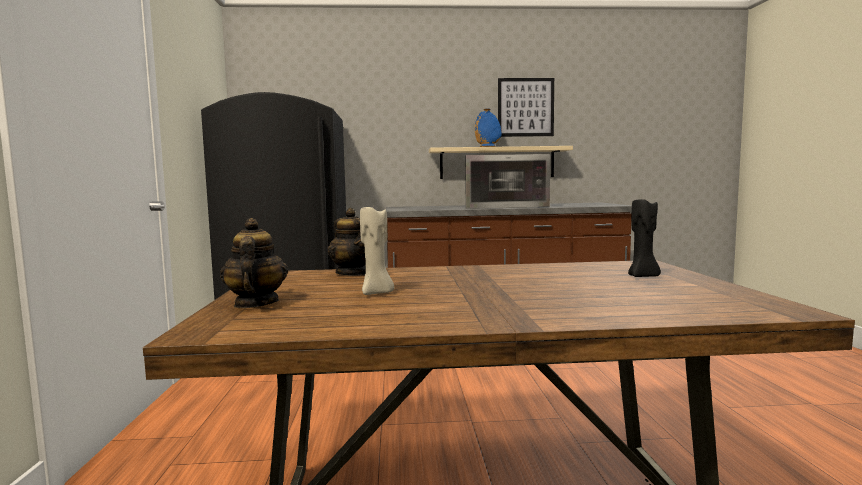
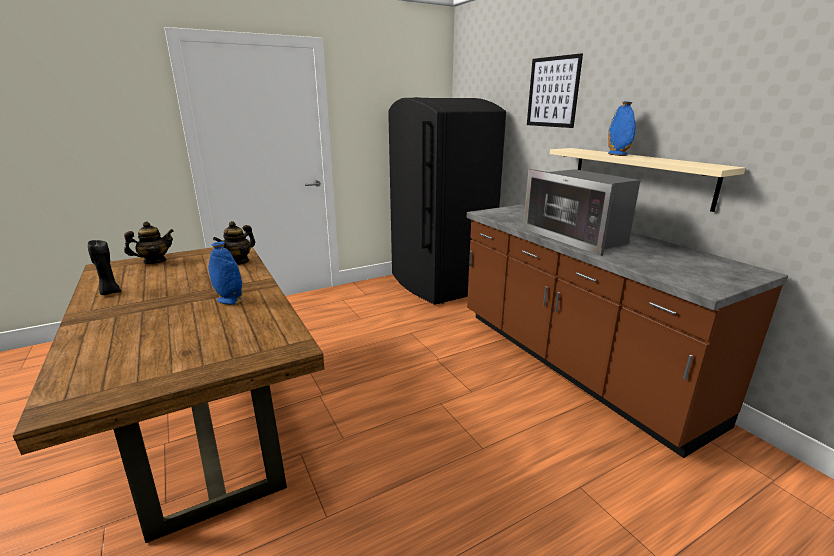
camera: 65 degrees right, 15 degrees up
(377, 293) = (173, 277): beige candle -> none
(510, 275) = (229, 301): none -> blue vase
(525, 107) = (695, 97): picture -> picture (553, 92)
(643, 276) = (217, 348): black candle -> black candle (110, 292)

